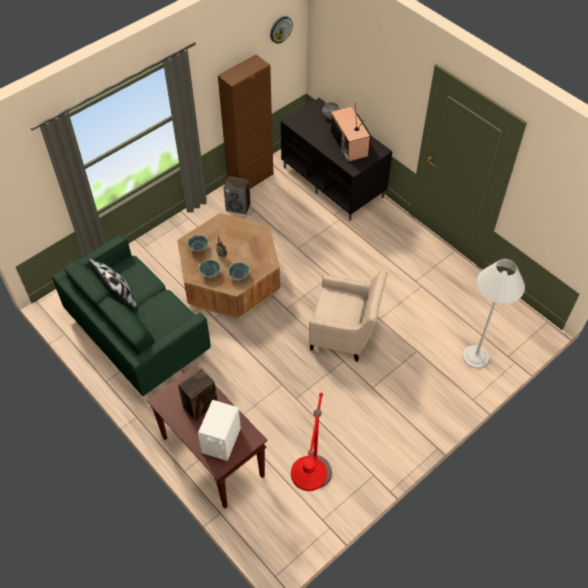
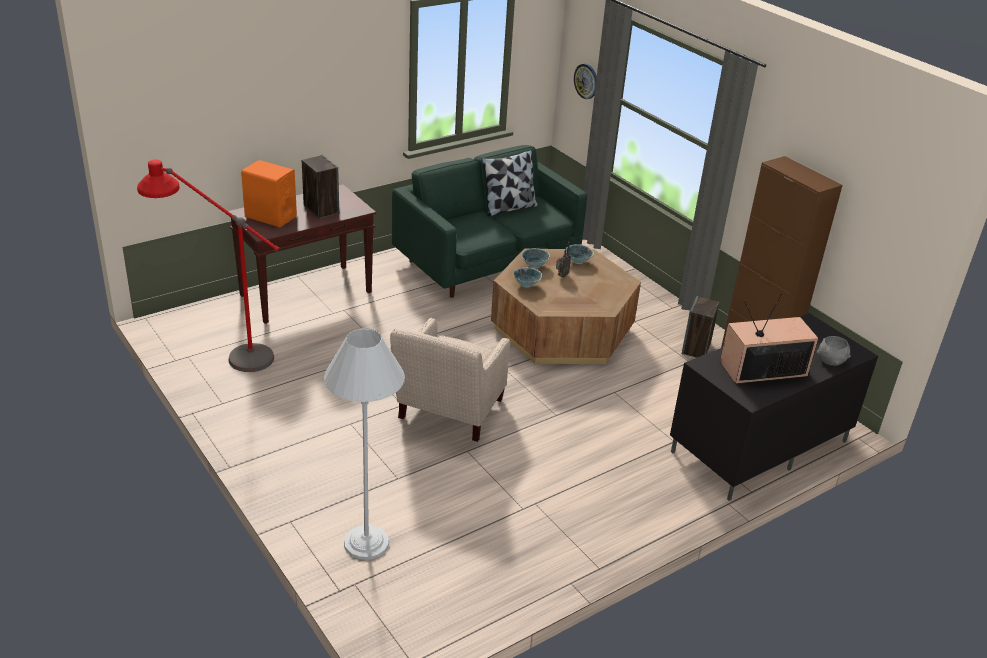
camera: 95 degrees right, 20 degrees down
(221, 441) = (270, 216): white speaker -> orange speaker
(280, 29) = (896, 192): wall clock -> wall clock (586, 81)

